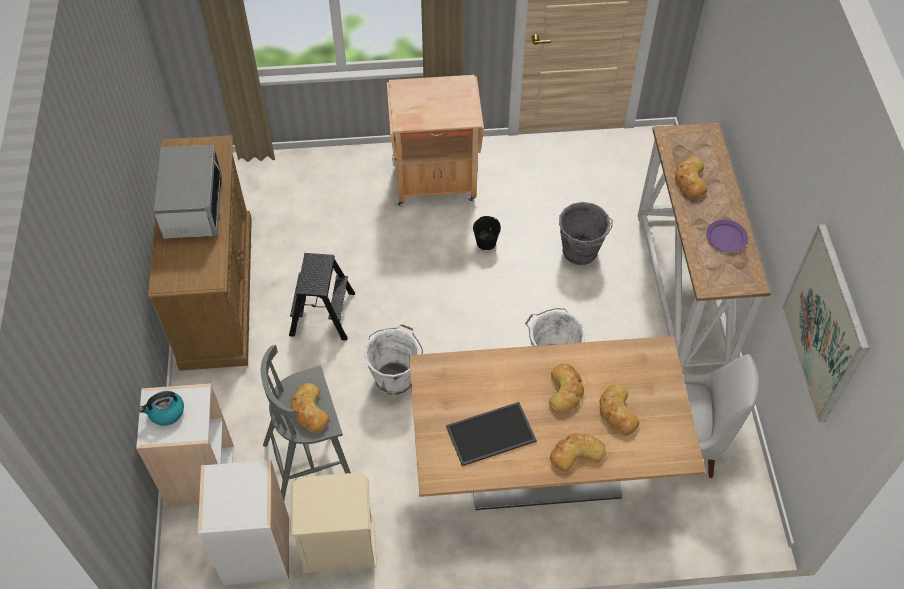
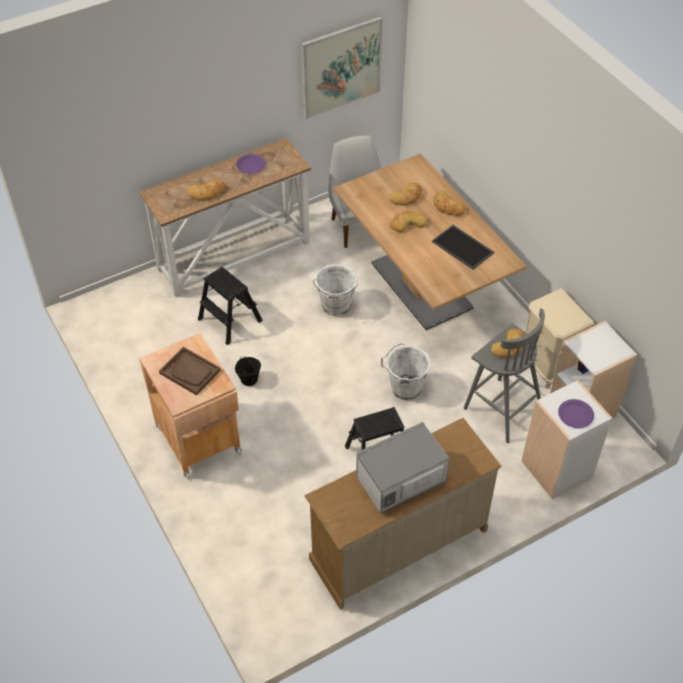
camera: 115 degrees left, 5 degrees down
(166, 412) = (575, 414): kettle -> purple plate
(434, 104) = (190, 372): none -> brown tray
(580, 252) = (230, 319): grey bucket -> black step ladder

